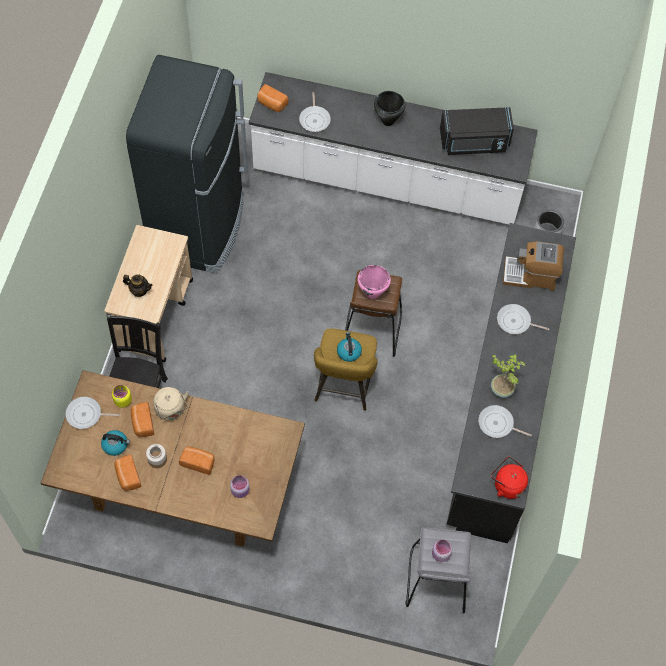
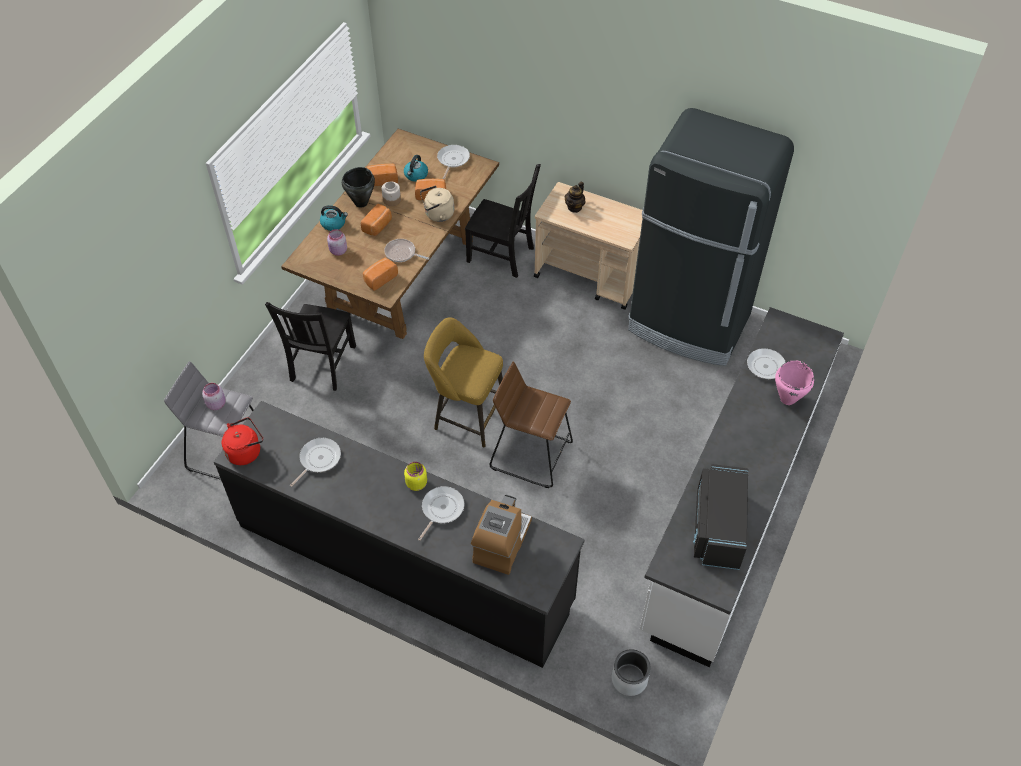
camera: 105 degrees right, 10 degrees down
(122, 401) = (458, 184): yellow jar -> yellow jar (416, 483)
(232, 430) = (402, 253): none -> frying pan
(271, 104) = (794, 330): bread -> bread (379, 278)
(315, 529) = (322, 365): none -> black chair
(348, 351) = (466, 368): kettle -> kettle (334, 223)
(372, 293) = (535, 405): pink cooking pot -> pink cooking pot (787, 399)
(388, 121) = (759, 439): black cooking pot -> black cooking pot (360, 203)
(502, 388) = (359, 474): potted plant -> none

